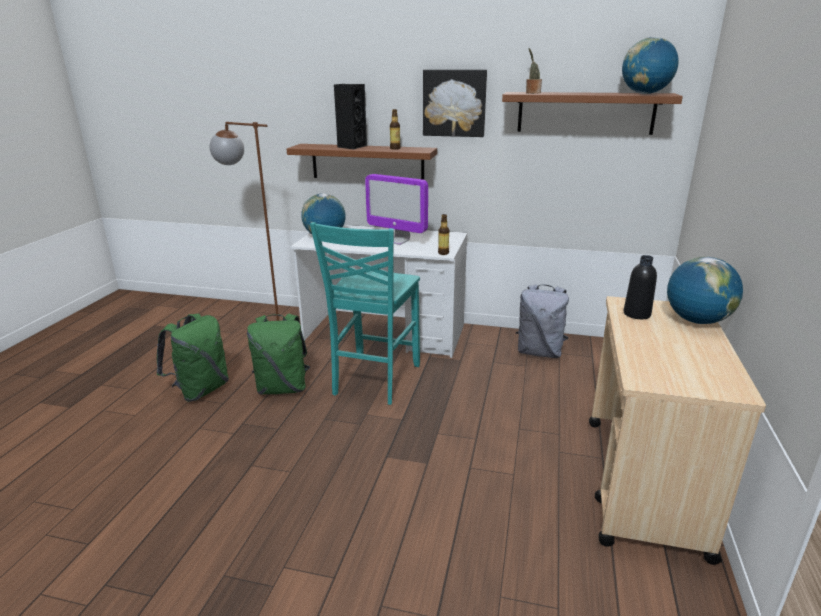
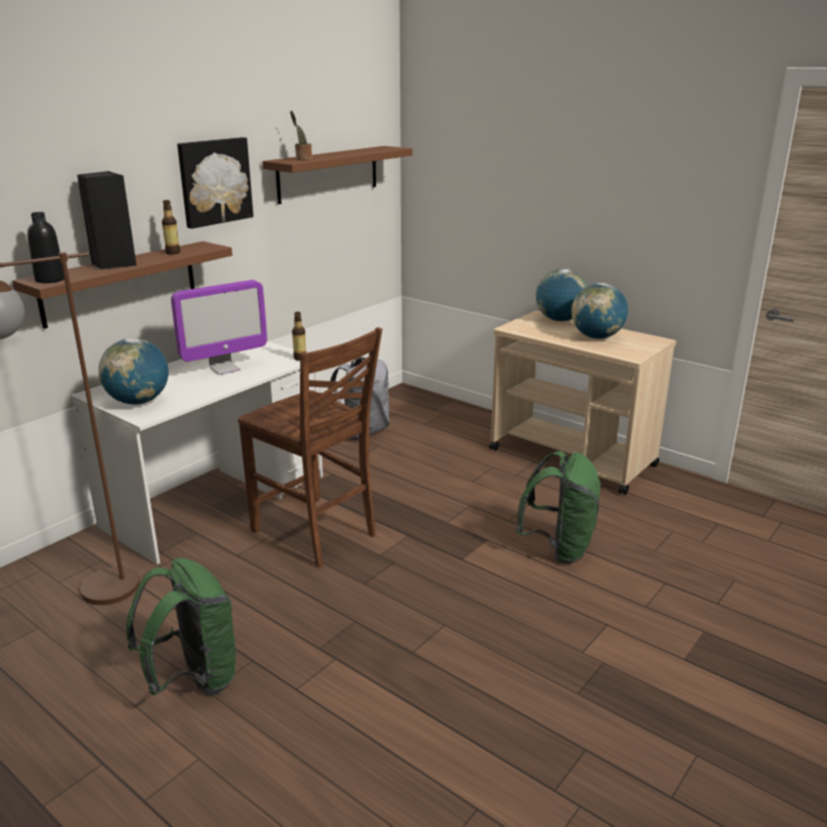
camera: 65 degrees left, 0 degrees up
(283, 388) = (265, 602): green backpack -> green backpack (559, 548)
(374, 380) = (316, 533): turquoise chair -> brown chair
(636, 314) = (534, 330): black bottle -> black bottle (50, 280)
(645, 94) = (380, 149): globe -> globe (596, 337)

